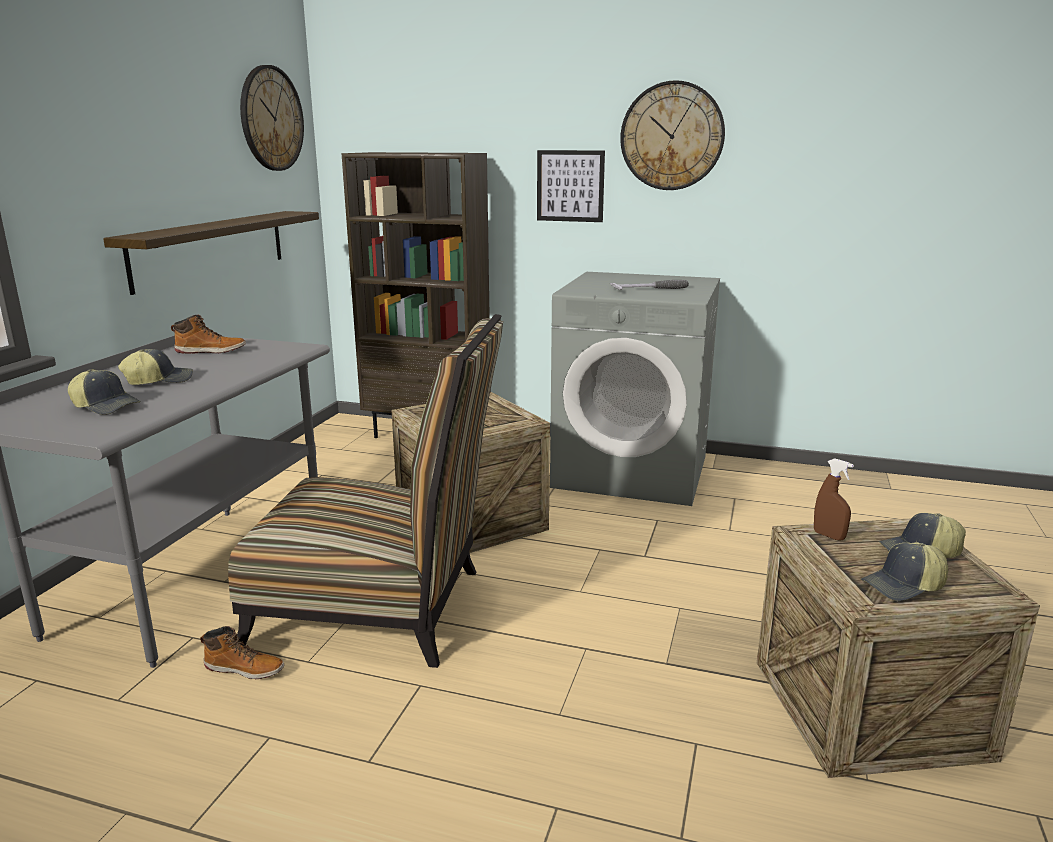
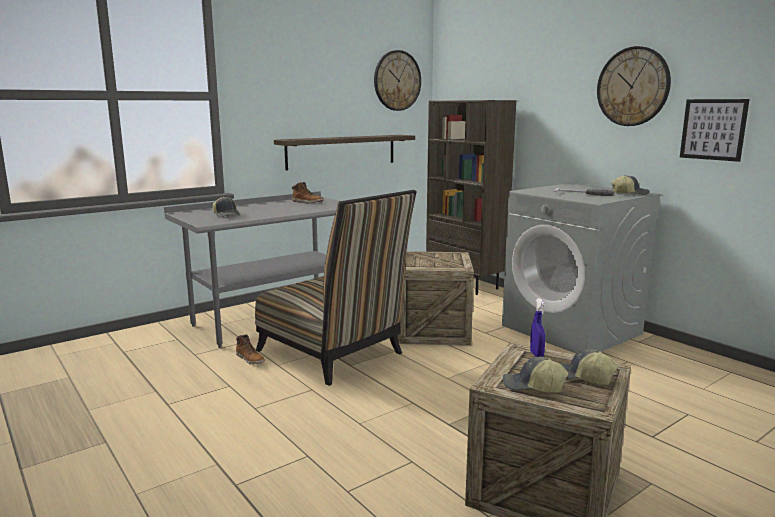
camera: 35 degrees right, 5 degrees down
(159, 380) = (264, 210): cap -> cap (629, 193)
(570, 186) = (565, 122): picture -> picture (713, 129)
(829, 536) = (536, 355): brown spray bottle -> blue spray bottle

